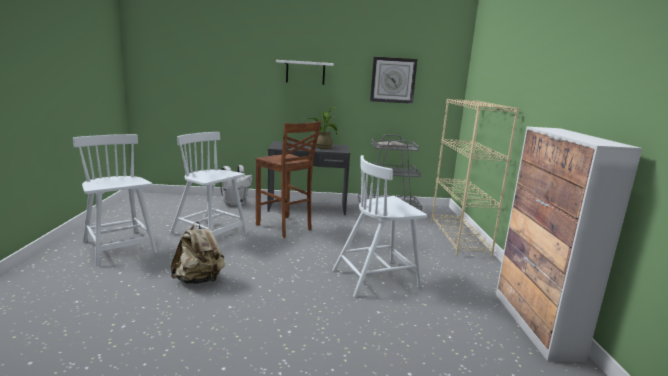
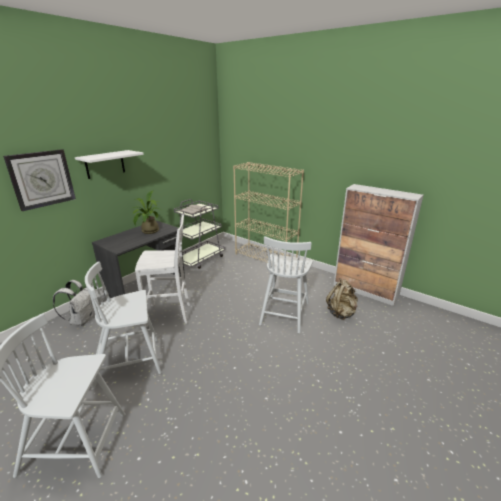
camera: 50 degrees left, 10 degrees up
(199, 280) = (210, 401): beige backpack -> beige backpack (341, 313)
(285, 227) = (170, 315): brown stool -> white stool
(393, 80) = (176, 155): wall clock -> wall clock (42, 179)

